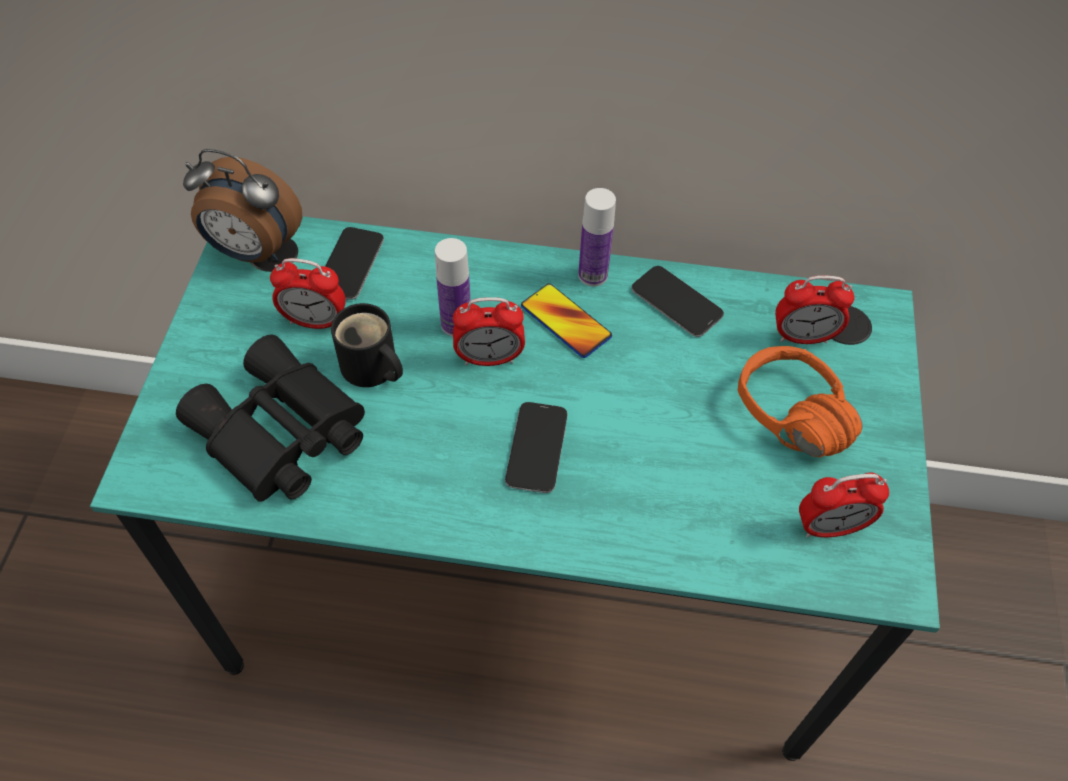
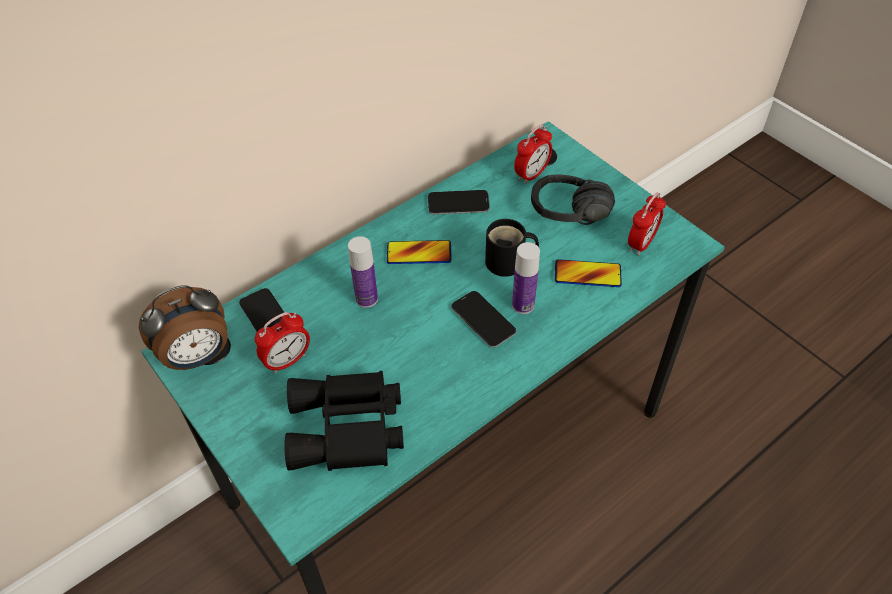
camera: 45 degrees left, 5 degrees down
(371, 369) = (352, 356): black mug -> black mug (508, 263)
(489, 358) = (405, 300): alarm clock -> none
(593, 275) = (403, 222): bottle -> bottle (523, 305)
(714, 503) = (587, 274): none -> phone
(778, 425) = (569, 220): orange headphones -> black headphones

